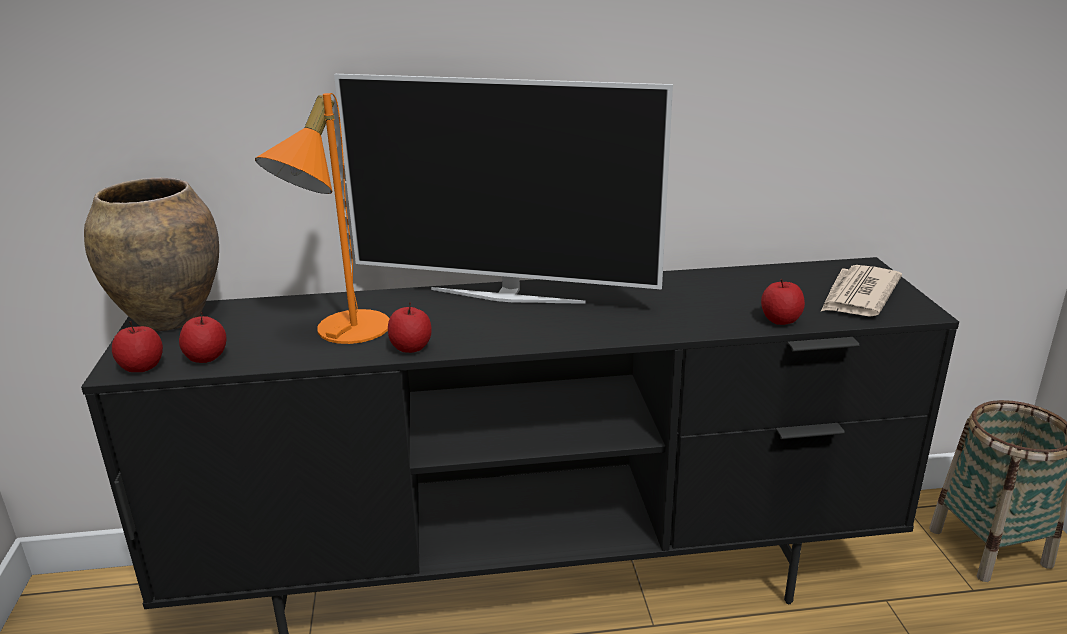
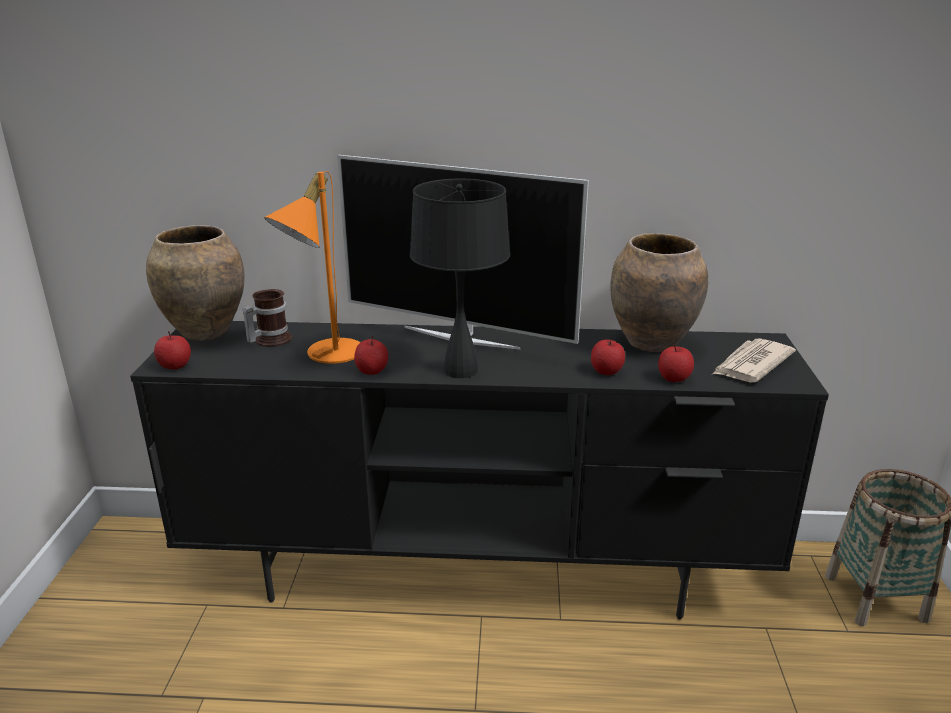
camera: 10 degrees right, 0 degrees up
(206, 357) = (222, 363): apple -> apple (606, 371)
(260, 321) = (269, 340): none -> mug
(523, 335) = (461, 370): none -> black table lamp
(735, 281) = (652, 343): none -> brown vase

